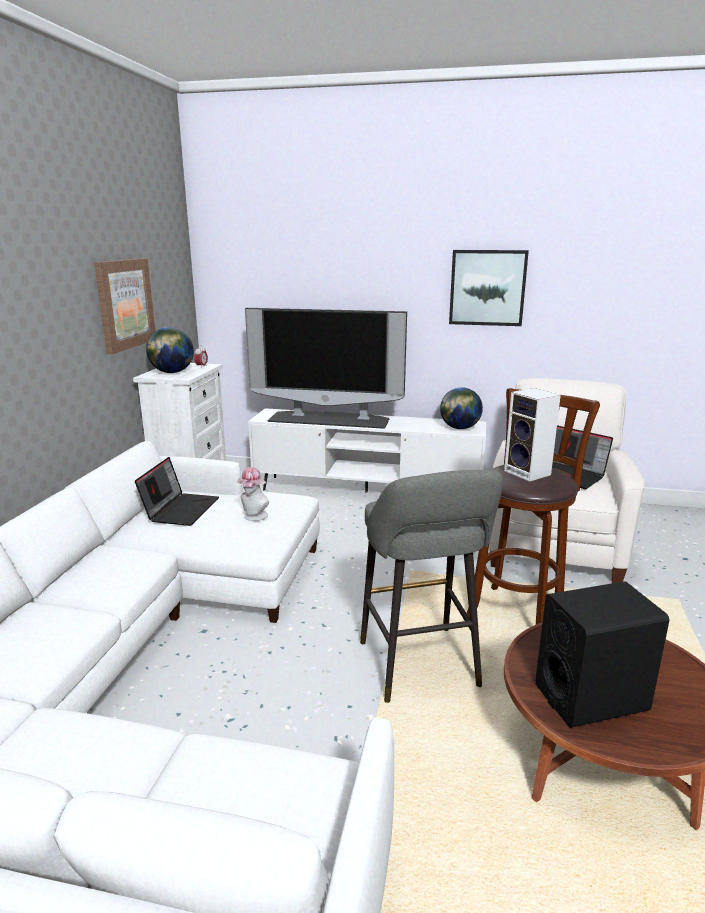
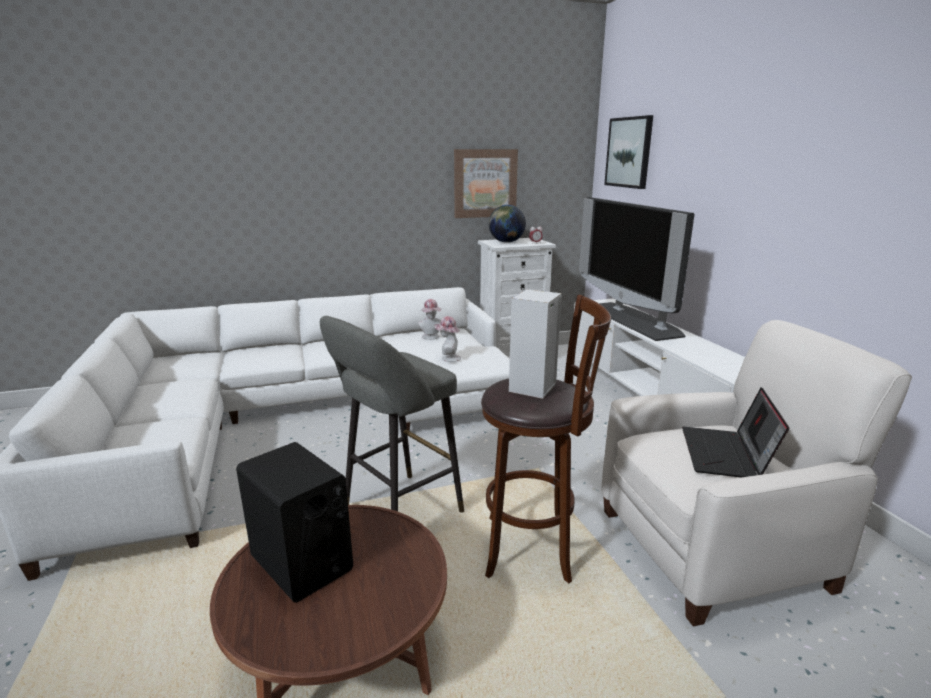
camera: 60 degrees right, 0 degrees up
(180, 509) = (431, 337): laptop -> hat
(459, 428) = (730, 368): globe -> none
(487, 288) = (821, 193): picture -> picture (629, 152)

